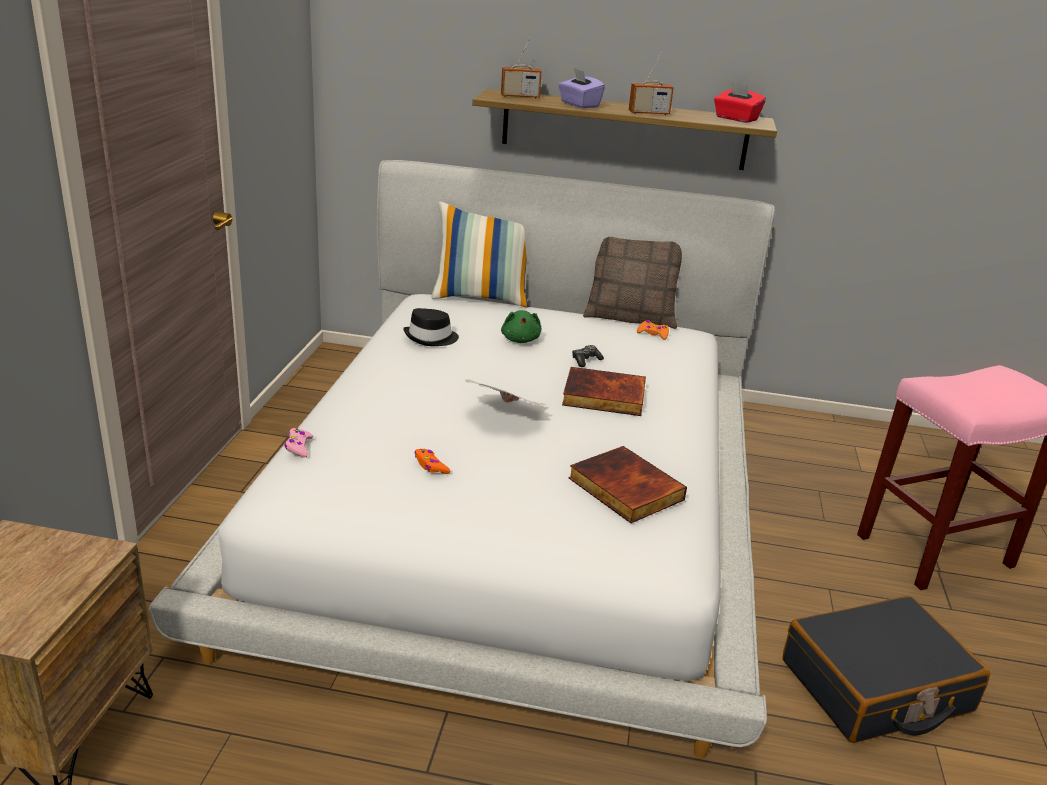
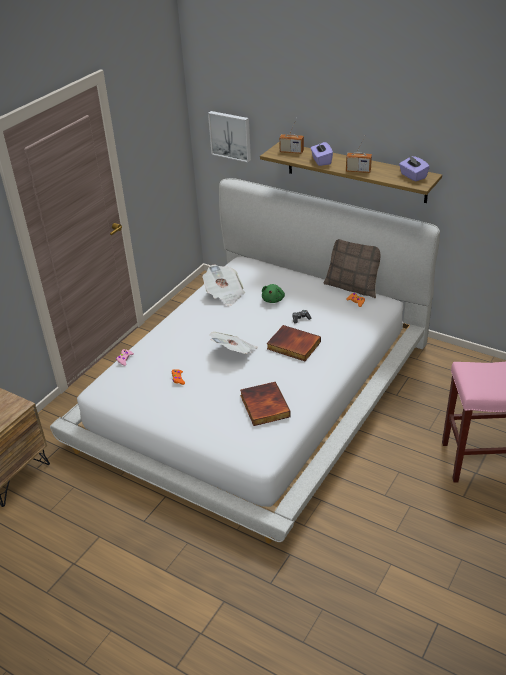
camera: 25 degrees right, 10 degrees up
(395, 86) = (231, 135): none -> picture
(431, 338) = (224, 294): black hat -> newspaper
(482, 297) = (272, 264): pillow -> none
(736, 119) = (413, 176): red tissue box -> purple tissue box
(876, 687) = (382, 529): black suitcase -> none

